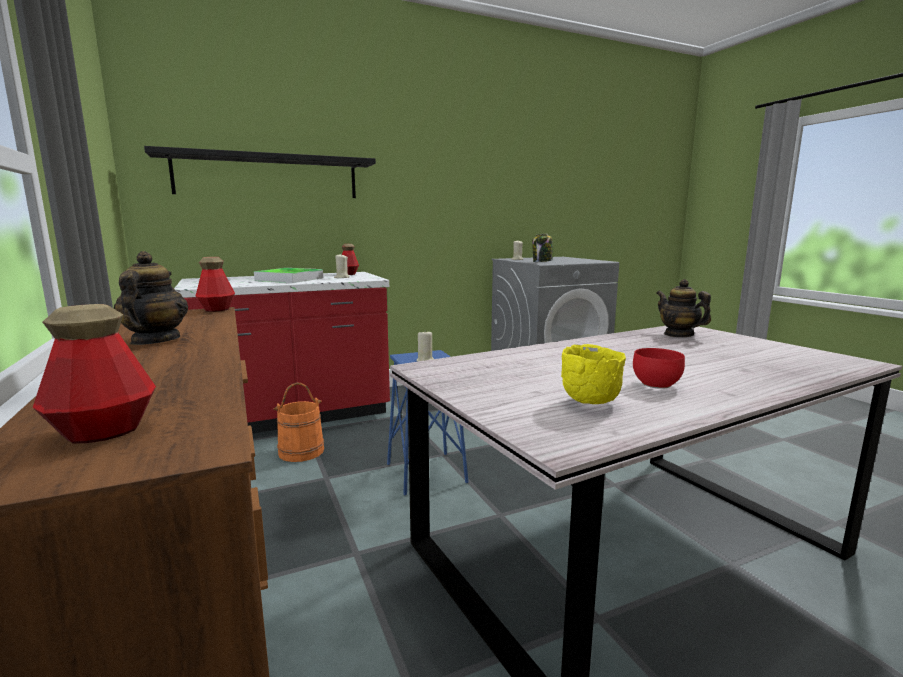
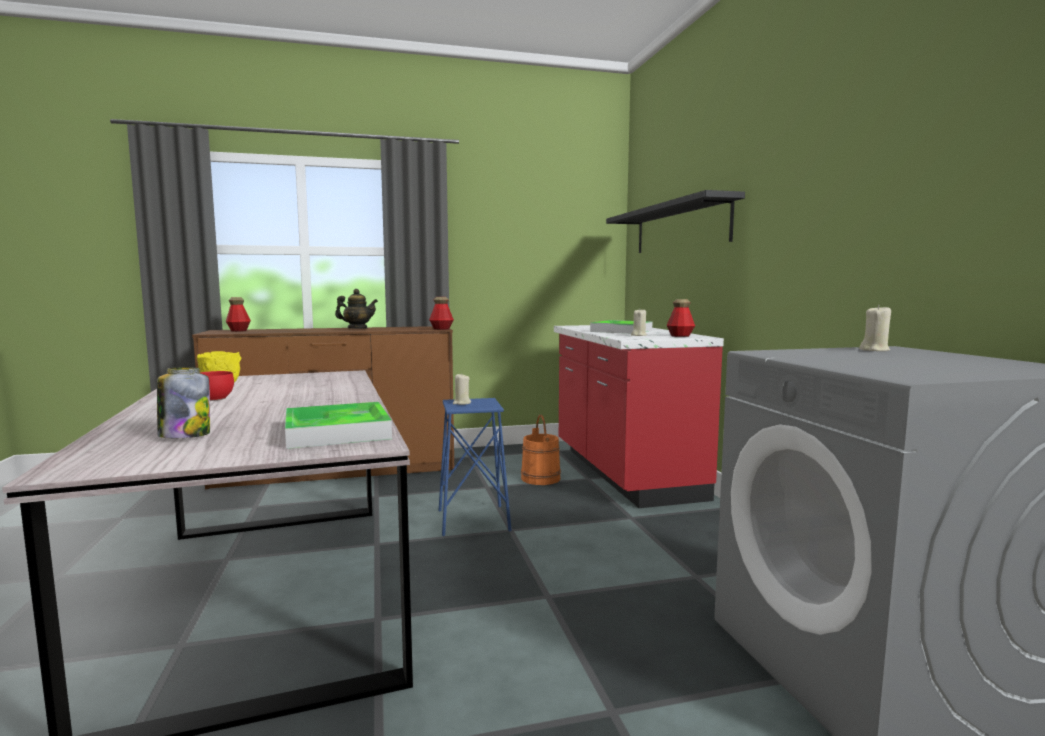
camera: 100 degrees right, 5 degrees down
(542, 261) = (817, 354): jar -> jar (184, 435)
(678, 334) = (337, 432): teapot -> tray

